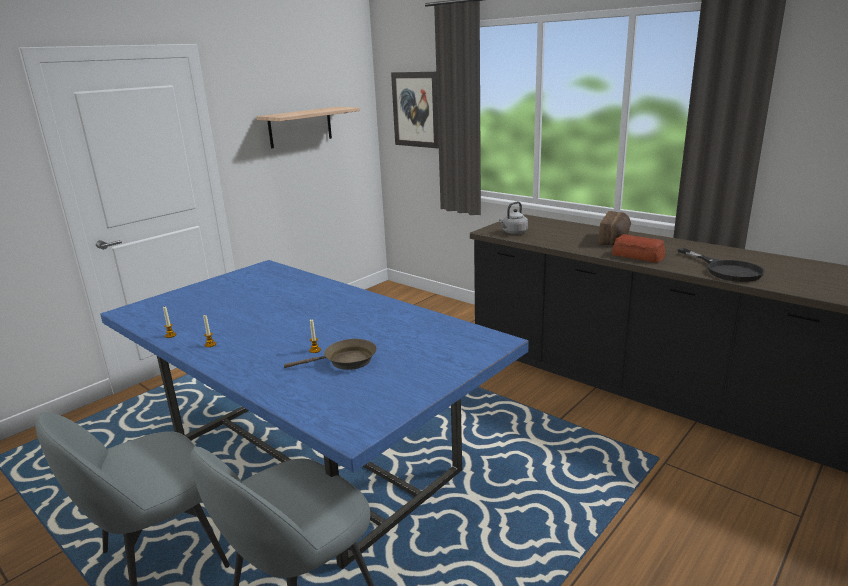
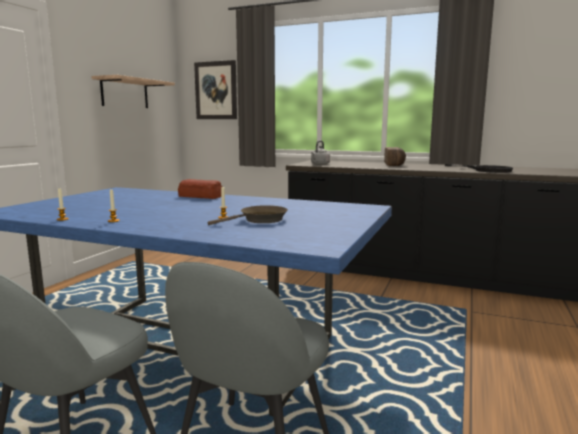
camera: 20 degrees left, 10 degrees down
(638, 256) = (422, 168): bread -> bread (201, 196)

